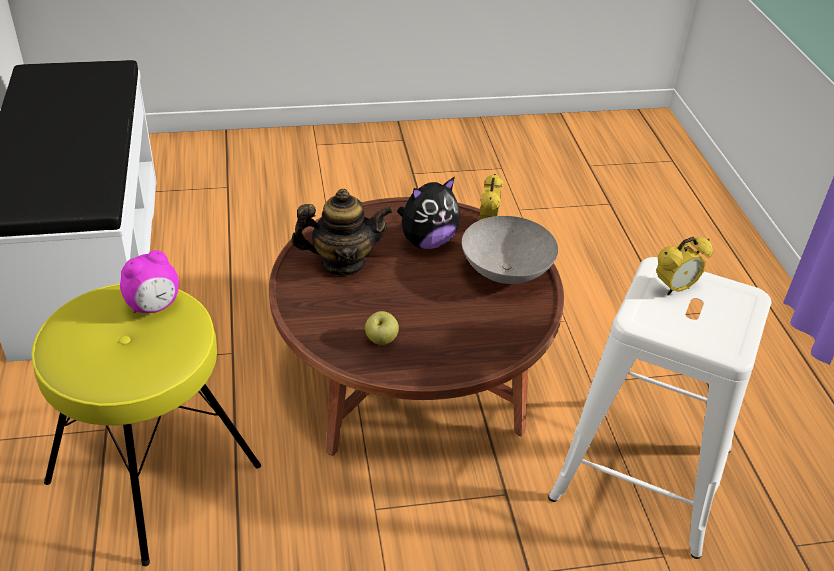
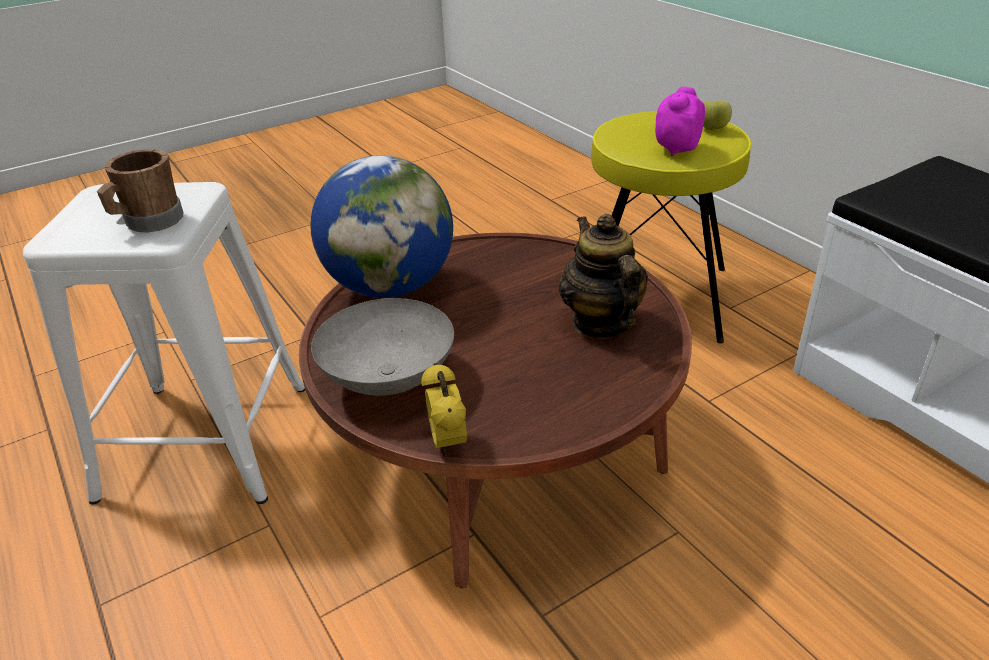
camera: 160 degrees right, 5 degrees down
(342, 263) = (601, 322): teapot -> teapot turned 105 degrees clockwise
(381, 340) = (491, 268): apple -> apple (712, 129)
(427, 241) = (520, 384): plush toy -> none
(476, 345) = (390, 286): none -> globe
(674, 288) = (149, 222): alarm clock -> brown mug

